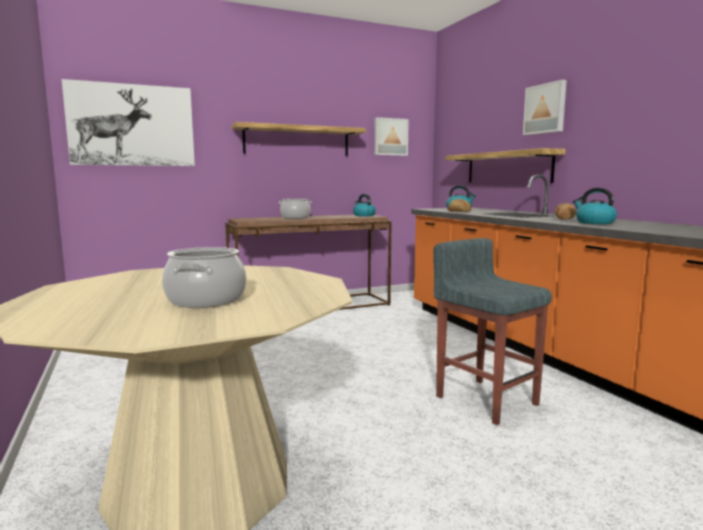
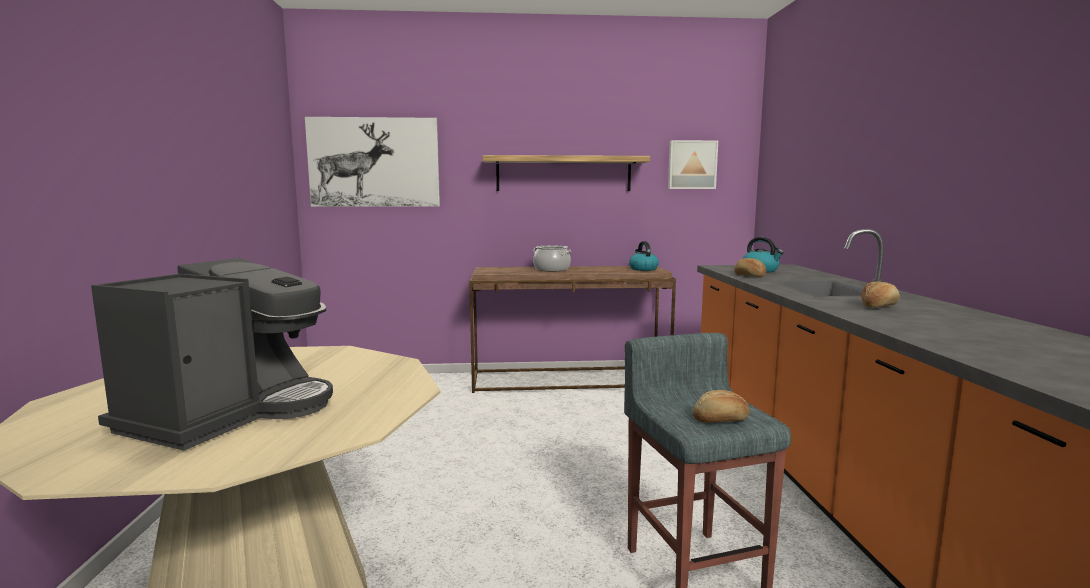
camera: 20 degrees right, 0 degrees up
(205, 300) = (231, 413): cooking pot -> coffee machine
(507, 167) = (839, 212): shelf -> none
(511, 289) = (721, 420): none -> bread
(545, 109) = (890, 128): picture -> none
(594, 222) = (912, 320): kettle -> none

